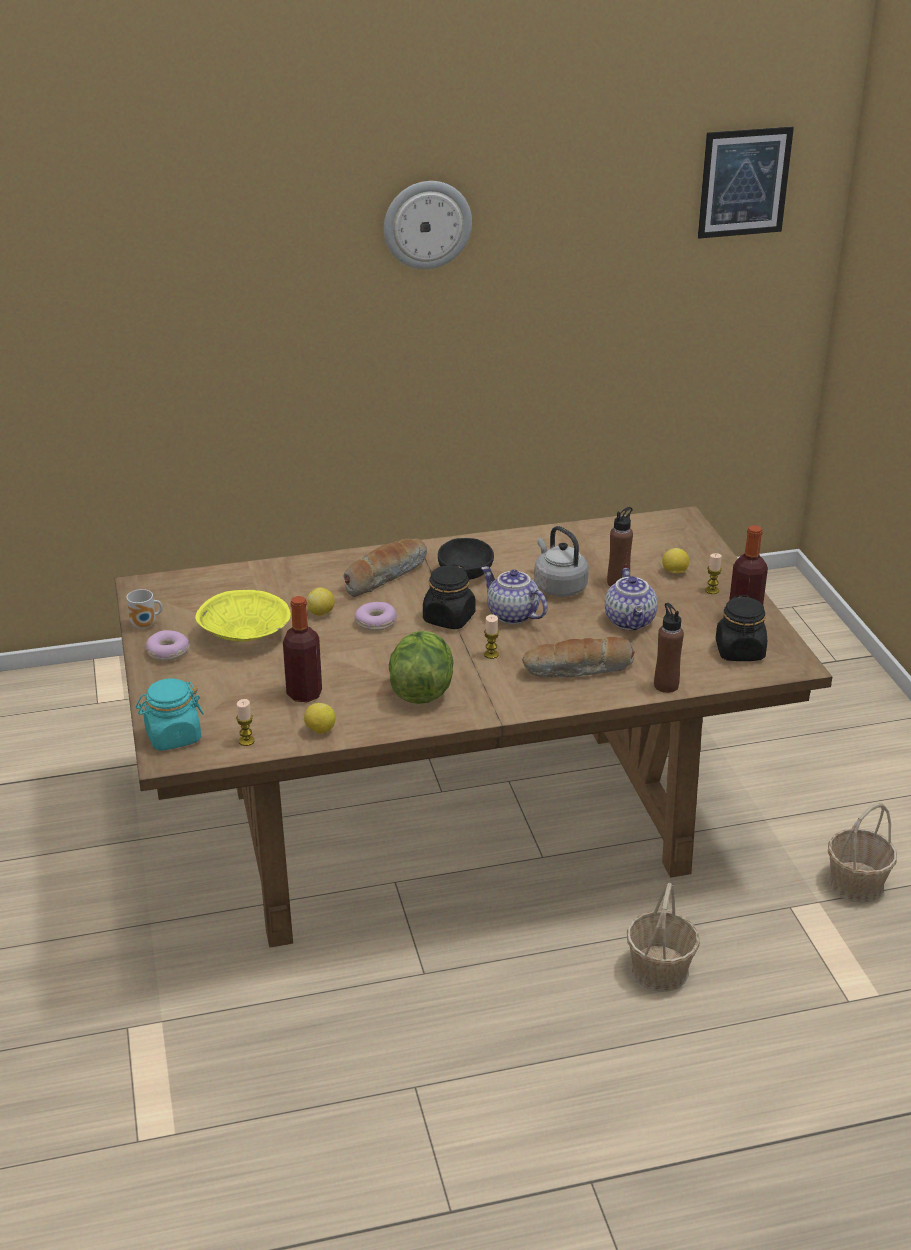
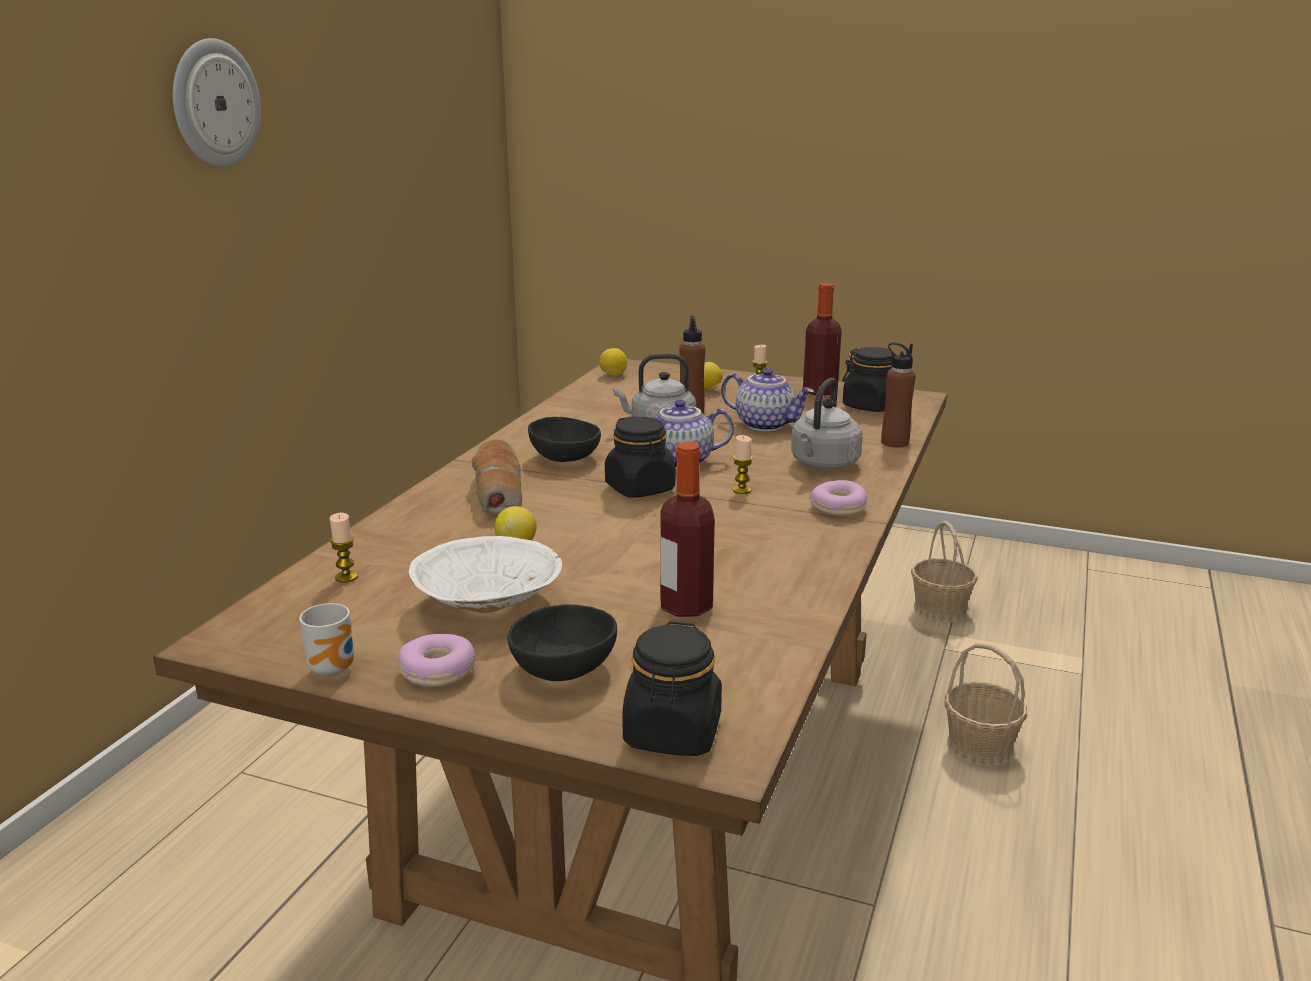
camera: 55 degrees left, 10 degrees down
(173, 736) = (672, 733): turquoise jar -> black jar
(202, 683) = (561, 668): none -> black bowl
(246, 635) = (490, 603): yellow bowl -> white bowl
(246, 741) = (752, 677): candle -> candle (346, 577)
(320, 730) = (784, 620): lemon -> lemon (613, 375)
(376, 622) = (589, 523): donut -> donut (838, 508)
(421, 690) = (768, 541): lettuce -> none
(578, 670) = (823, 465): bread -> grey kettle
(744, 182) = (449, 65): picture -> none

